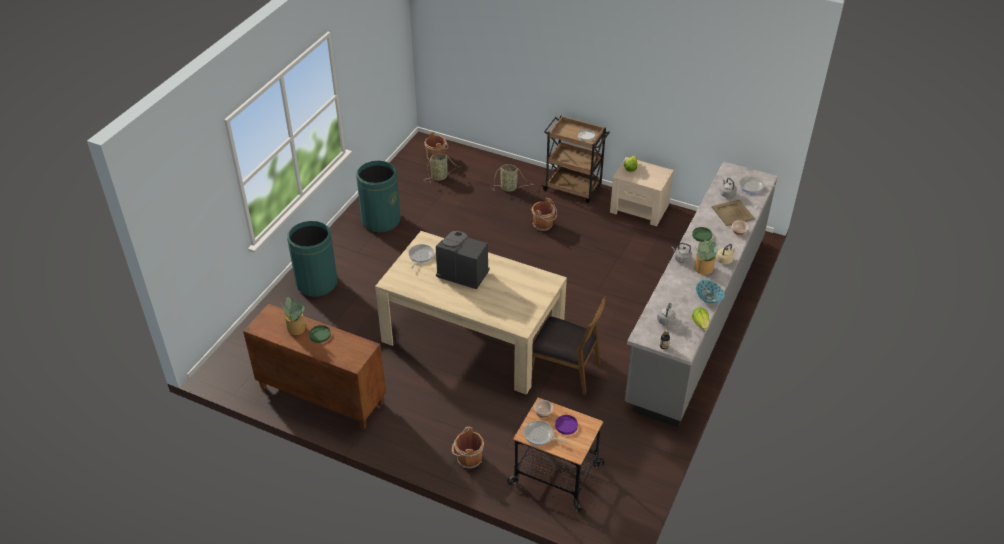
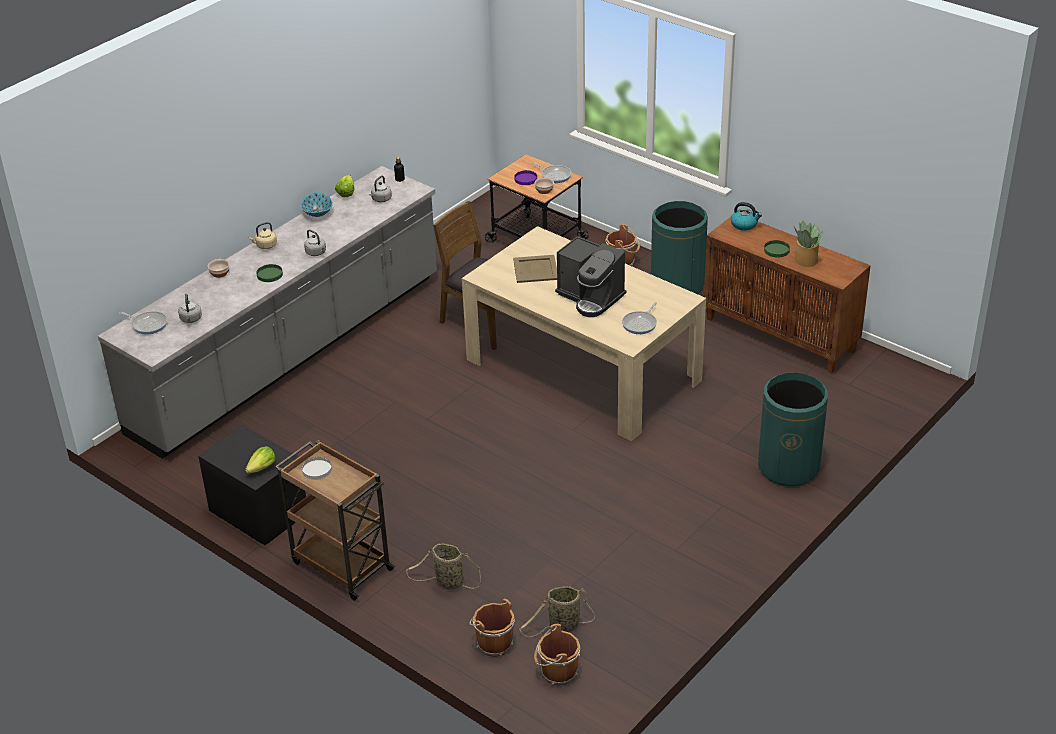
camera: 165 degrees left, 5 degrees down
(348, 360) = (744, 225): none -> kettle
(381, 220) = (681, 554): green trash can -> green trash can (677, 286)
(543, 225) = (422, 507): brown bucket -> brown bucket (493, 643)
(639, 209) = (258, 511): beige nightstand -> black nightstand
(703, 268) = (299, 240): potted plant -> none
(733, 213) = (206, 295): beige tray -> beige tray (535, 269)

